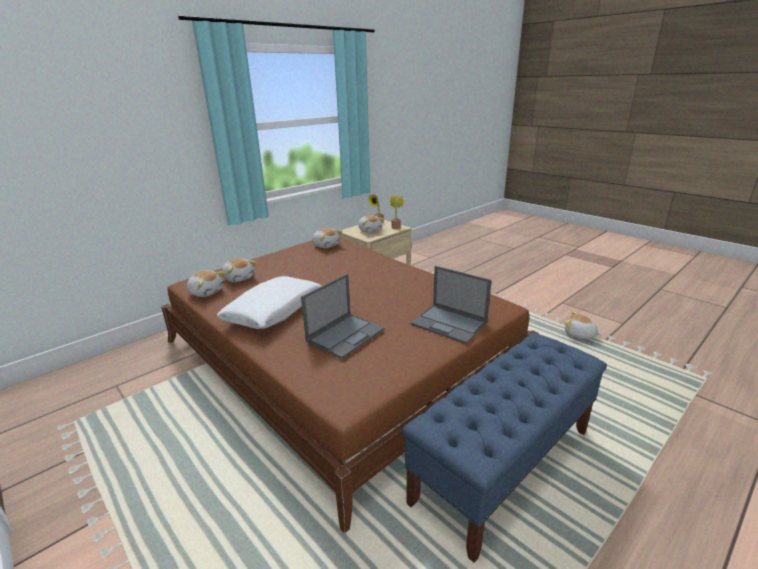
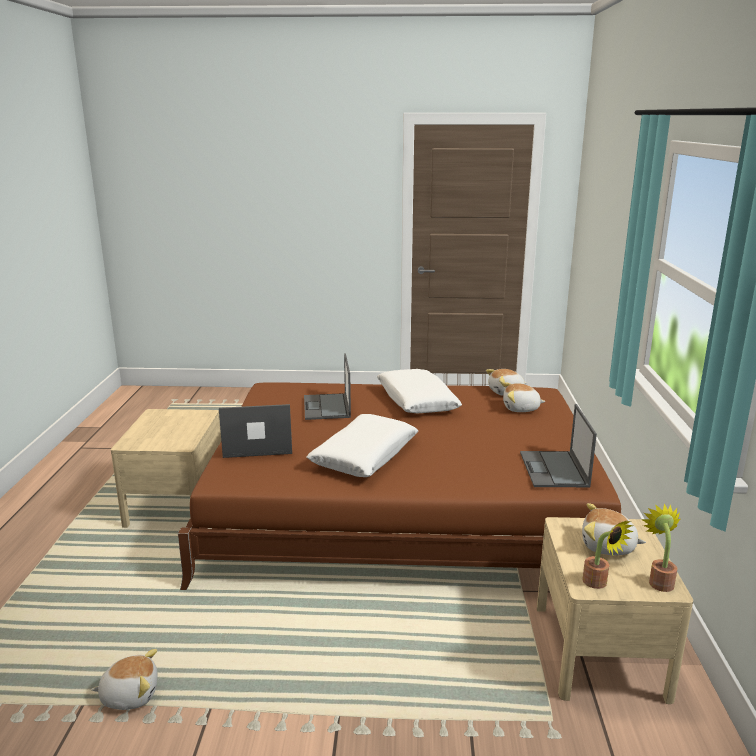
camera: 135 degrees right, 5 degrees down
(326, 245) = (554, 470): plush toy -> laptop
(391, 288) = (364, 456): none -> white pillow
(503, 464) = (176, 502): blue bench -> beige nightstand

